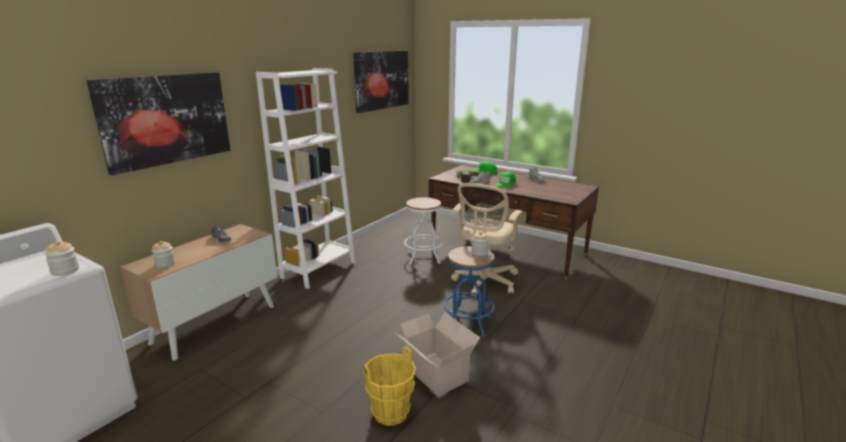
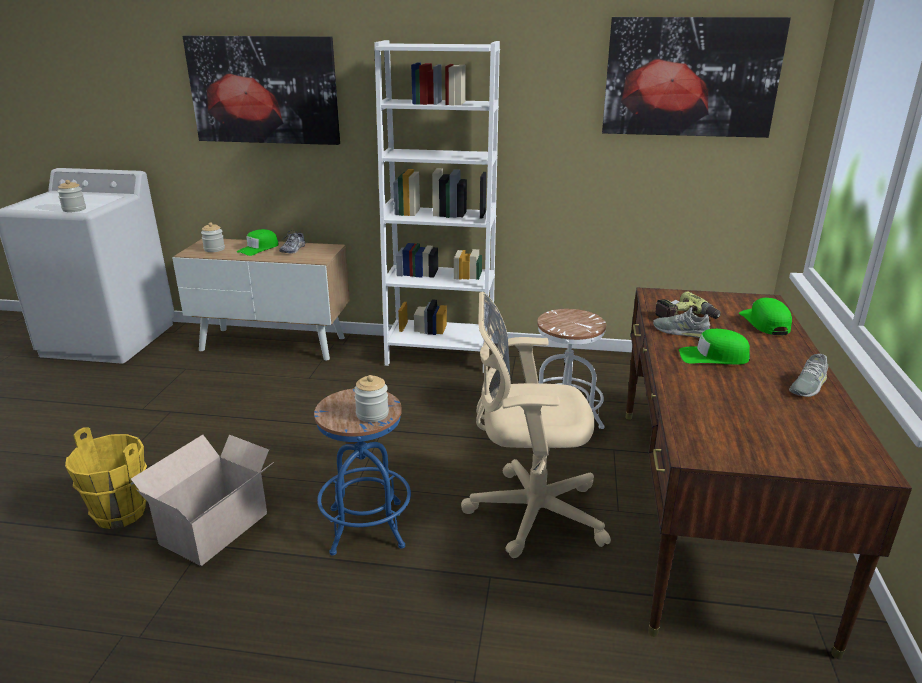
camera: 65 degrees right, 5 degrees up
(196, 249) = (259, 248): none -> green cap

